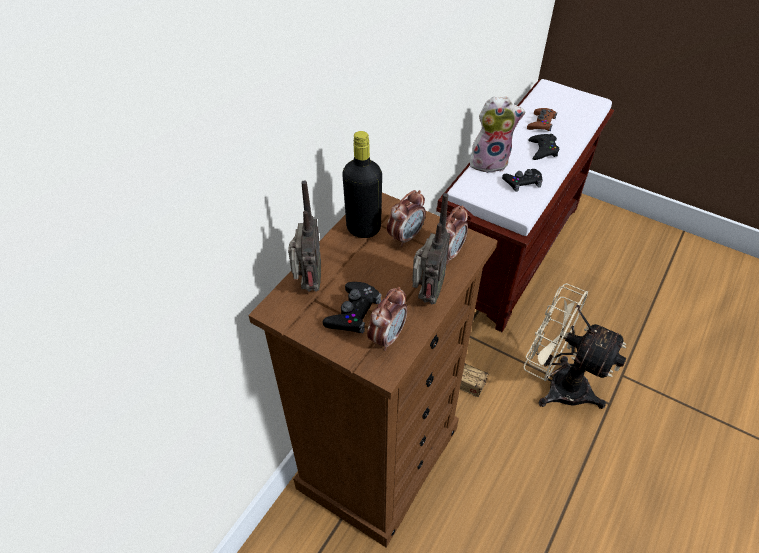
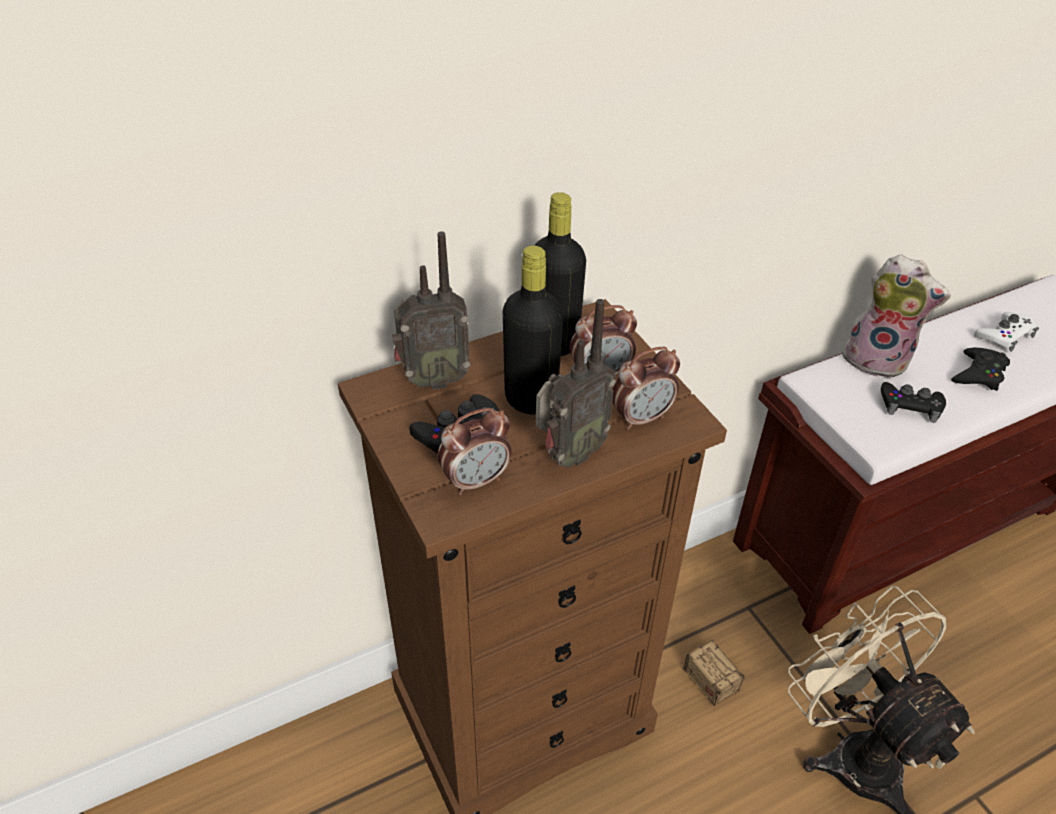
camera: 30 degrees right, 5 degrees down
(308, 285) = (432, 379): radio -> radio turned 45 degrees clockwise
(378, 270) = (531, 399): none -> black bottle
(541, 123) = (1004, 336): brown game controller -> white game controller

